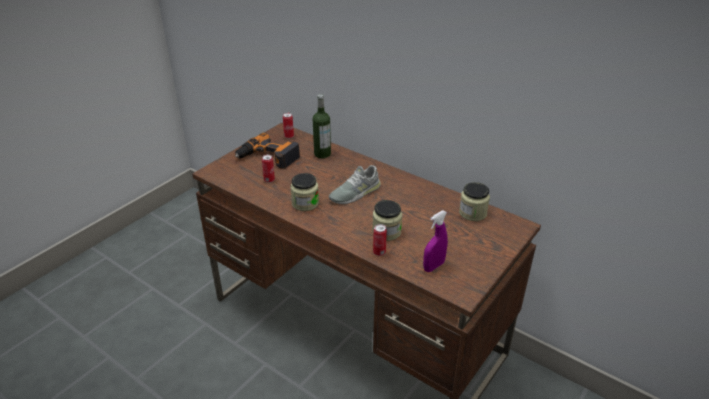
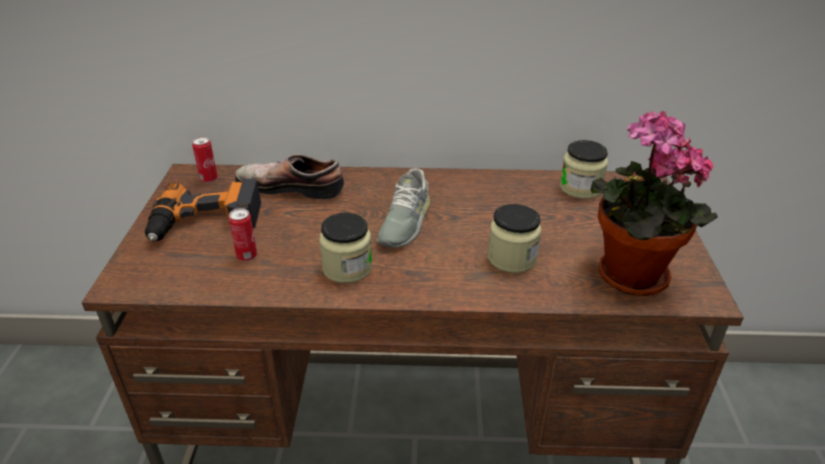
camera: 35 degrees left, 0 degrees up
(322, 154) = (292, 186): bottle -> shoe
(379, 252) = (538, 292): can -> none
(433, 266) = (626, 277): purple spray bottle -> potted plant

